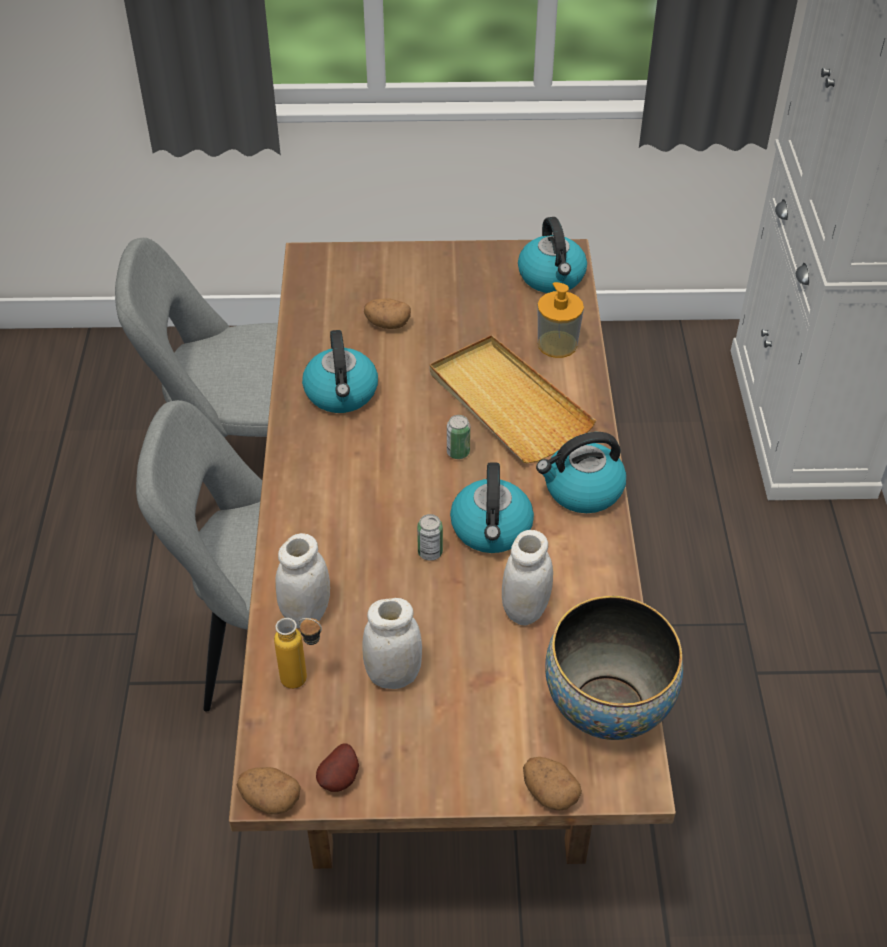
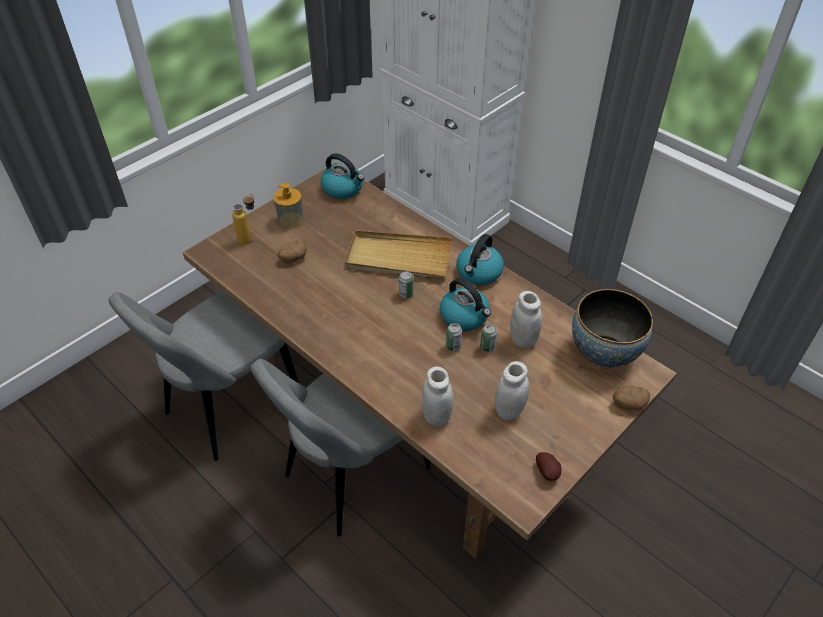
camera: 45 degrees left, 0 degrees up
(270, 799) = (532, 508): potato -> none
(304, 681) = (476, 446): bottle -> bottle (249, 238)
(341, 394) = (315, 305): kettle -> none
(469, 584) = (487, 347): none -> can
(557, 344) = (385, 217): soap dispenser -> soap dispenser (291, 220)

